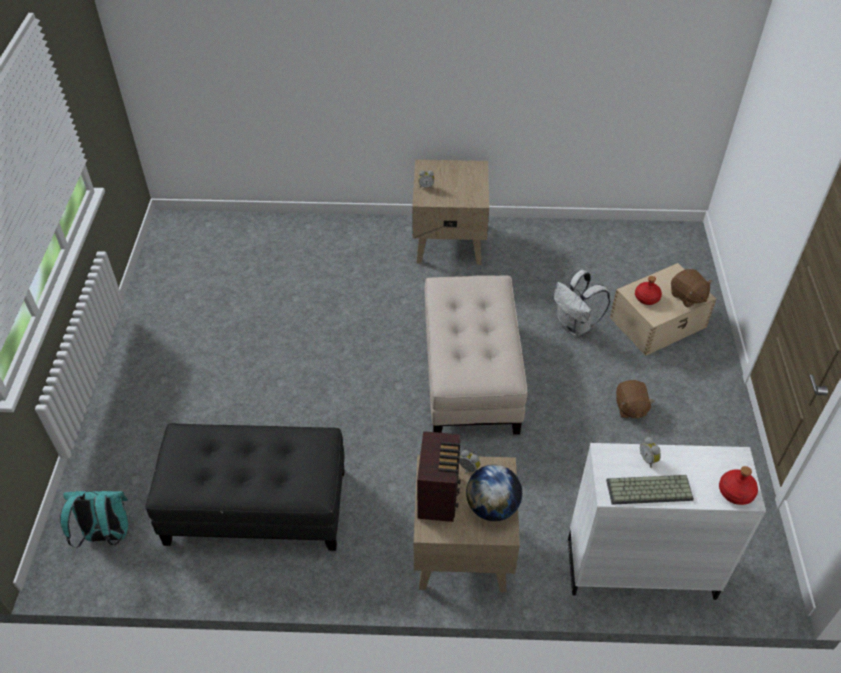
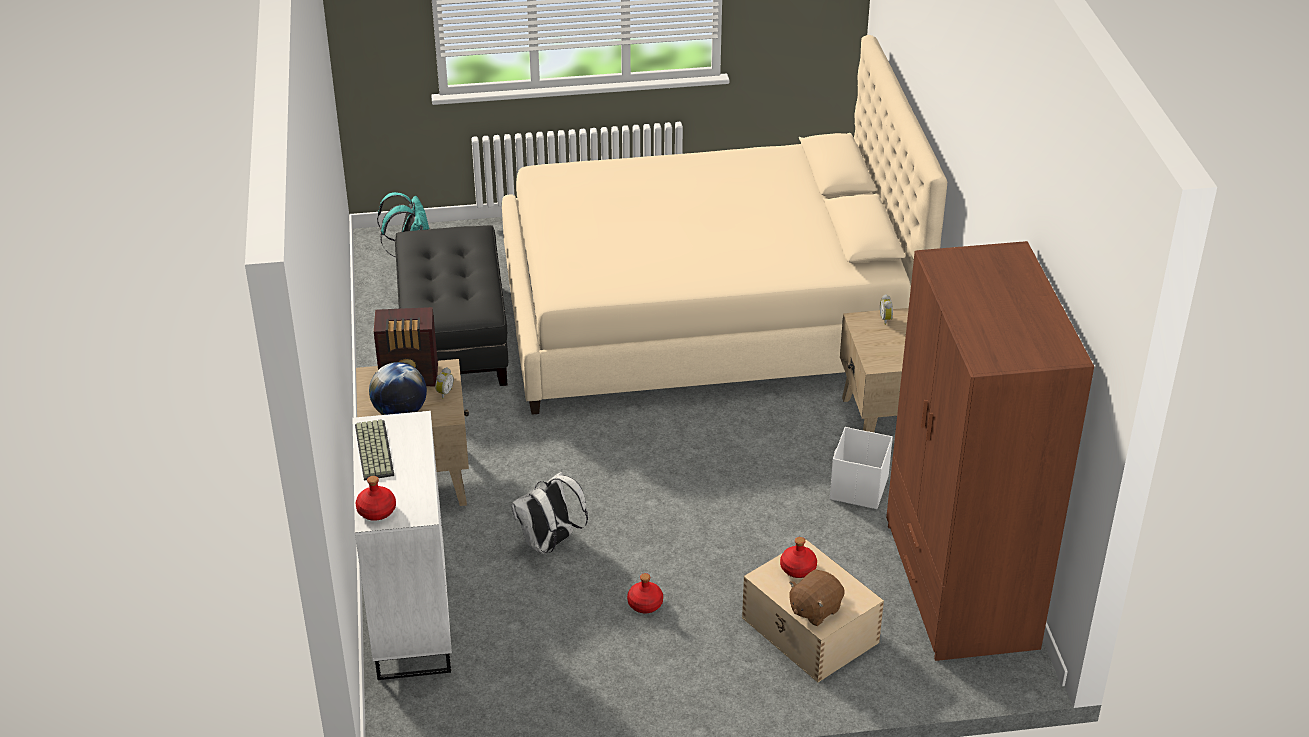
camera: 80 degrees right, 10 degrees down
(290, 321) = (707, 315): none -> beige bed
(472, 374) = (664, 463): beige ottoman -> none
(518, 273) = (858, 489): none -> white storage box
(575, 326) = (776, 548): white backpack -> white backpack (549, 544)
(618, 245) = (959, 586): none -> brown wardrobe
(630, 408) = (645, 604): brown plush toy -> red bottle
(648, 459) = (413, 450): alarm clock -> none

